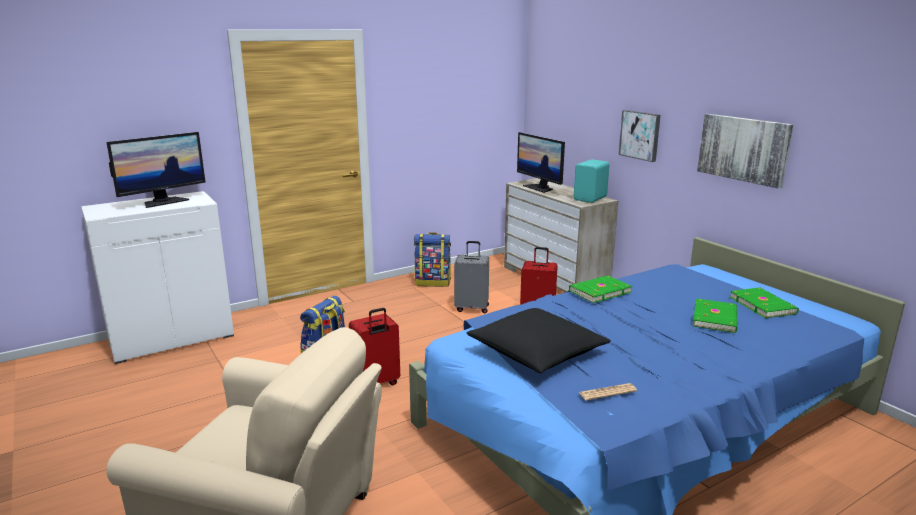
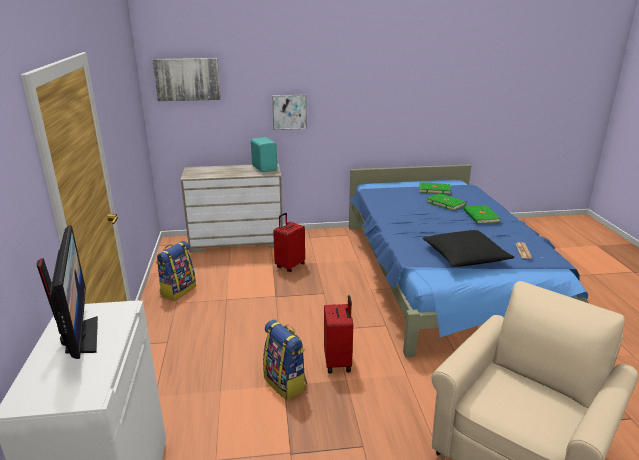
camera: 65 degrees left, 5 degrees up
(472, 308) = (249, 286): grey suitcase -> none
(540, 188) = (214, 173): monitor -> none
(599, 291) = (391, 217): green book -> green book (480, 216)
(743, 149) = (373, 107): picture -> picture (187, 79)

